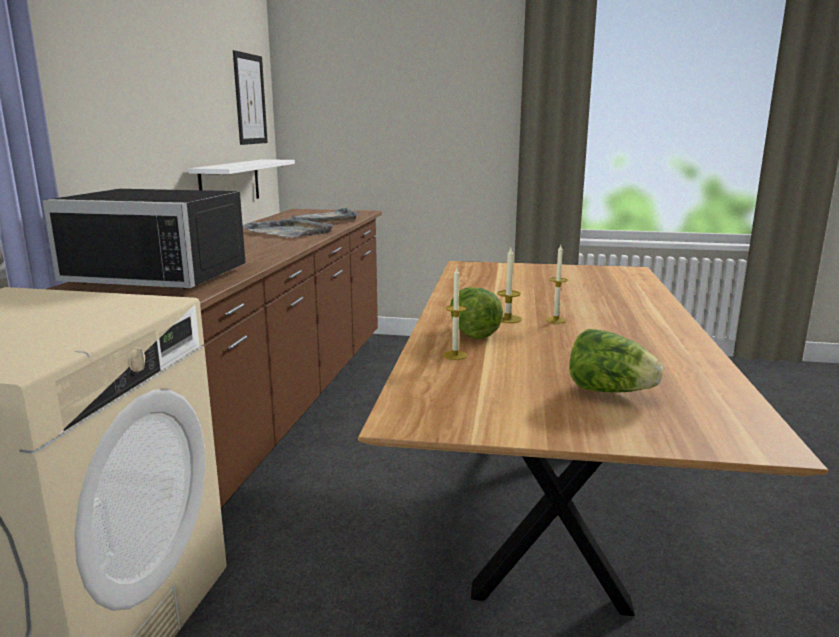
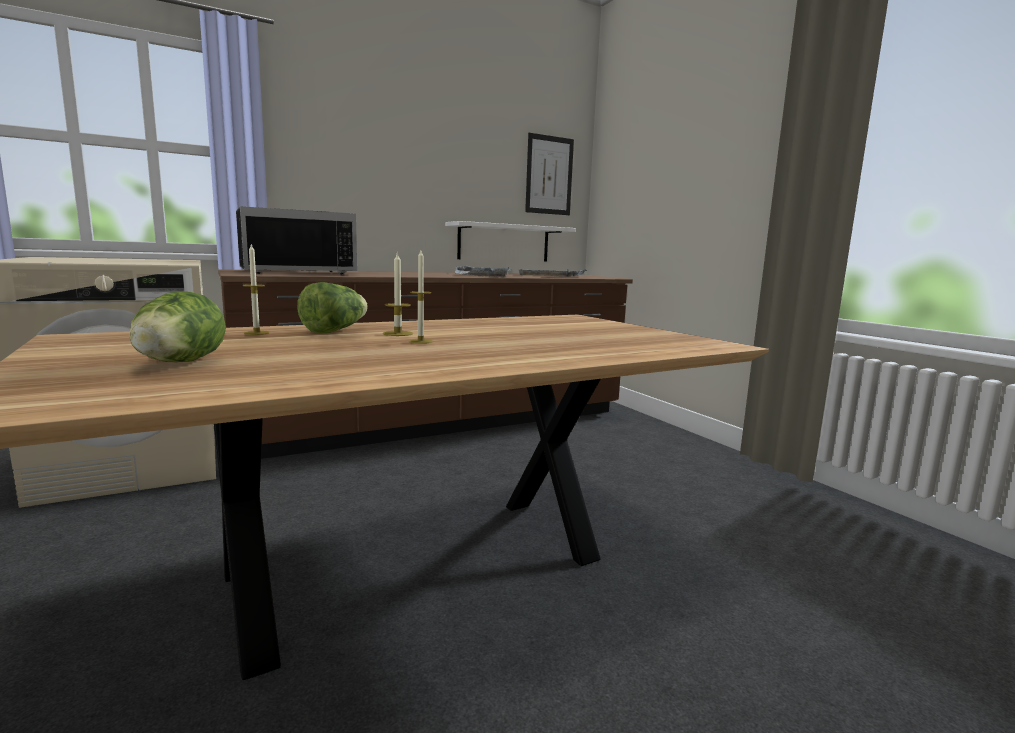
camera: 50 degrees right, 5 degrees down
(165, 274) = (297, 272): black microwave -> black microwave turned 90 degrees counterclockwise

